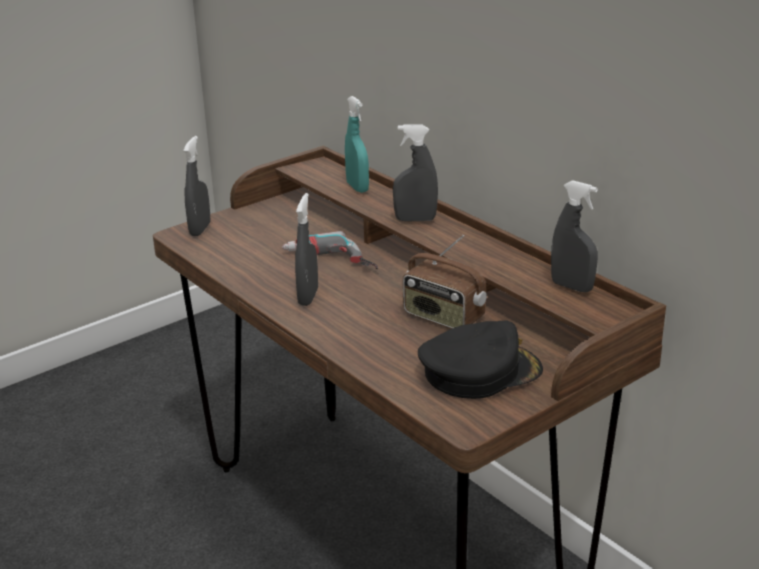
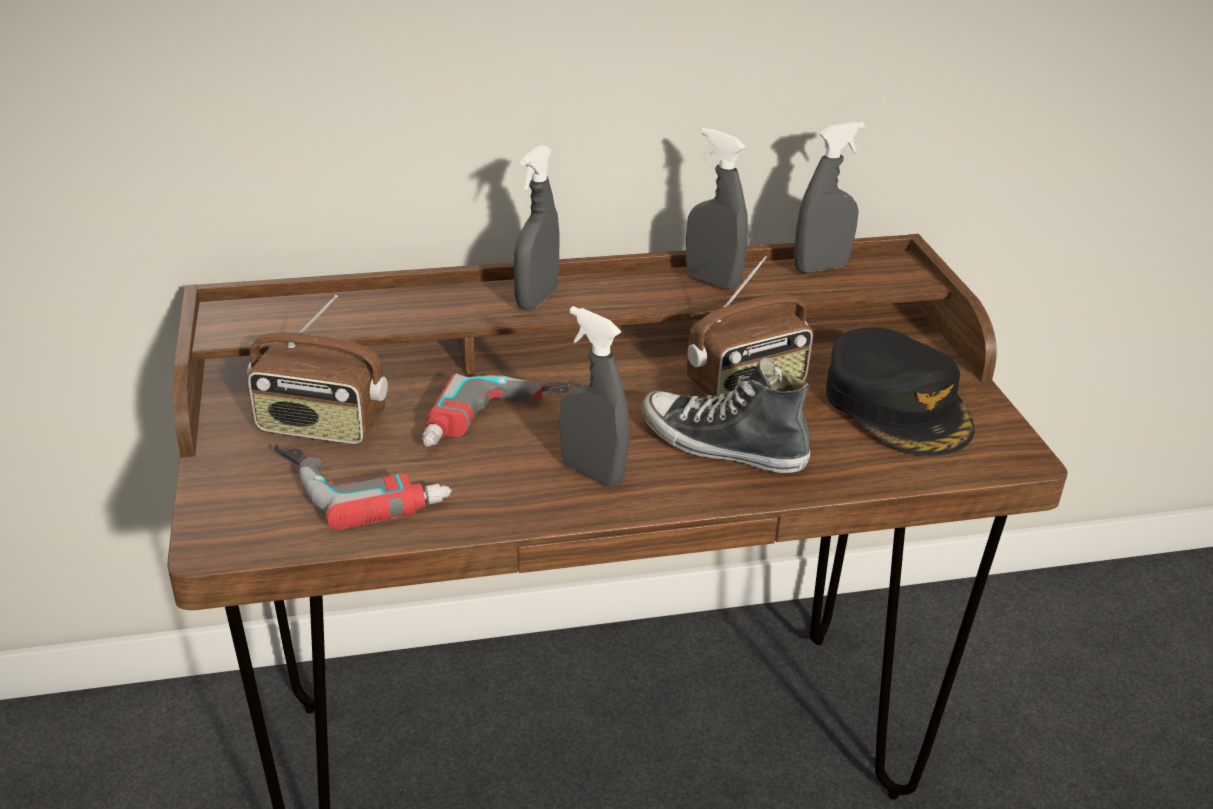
camera: 65 degrees left, 5 degrees up
(200, 229) = (228, 513): grey spray bottle -> grey spray bottle (712, 280)
(247, 248) = (363, 483): none -> power drill
(281, 225) = (320, 427): none -> radio
(357, 187) = (370, 308): turquoise spray bottle -> none
(371, 325) = (722, 446): none -> shoe
(479, 371) = (897, 405): black cap -> black cap turned 150 degrees clockwise

